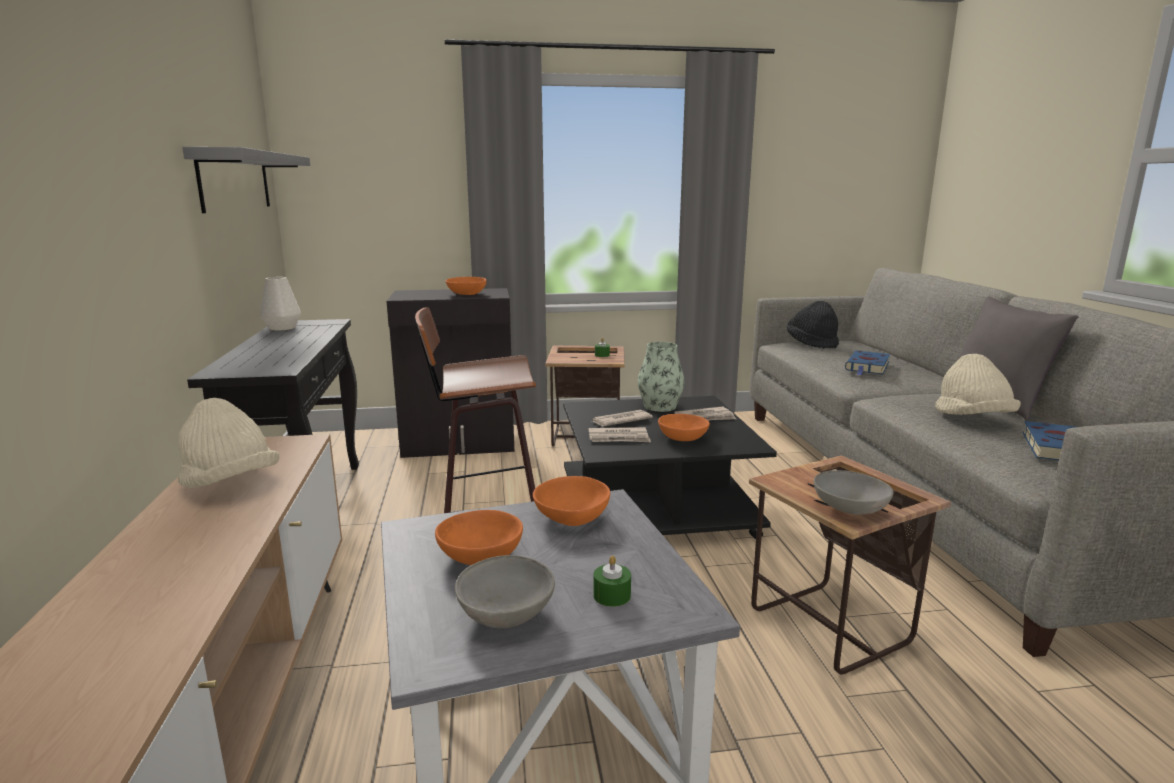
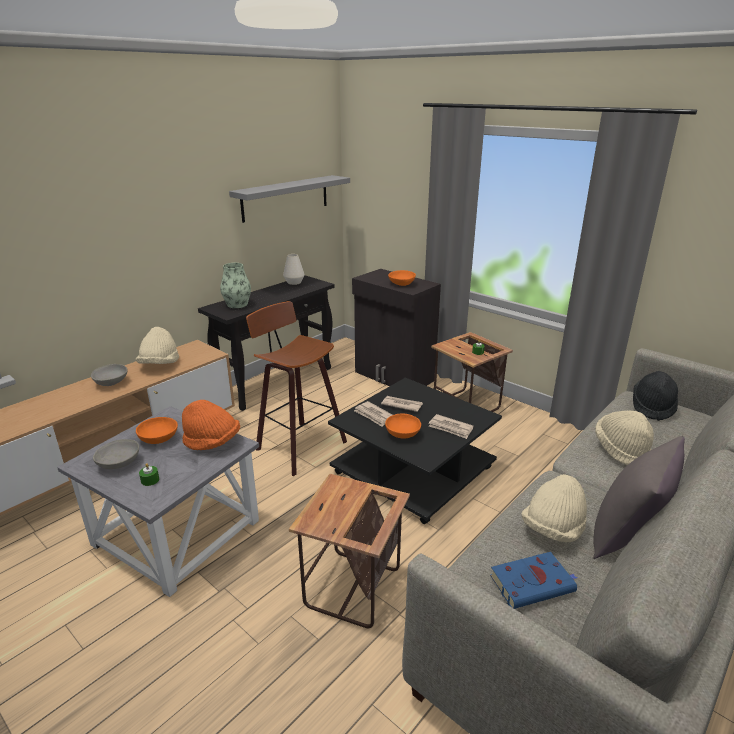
camera: 50 degrees right, 10 degrees up
(571, 518) = (212, 442): orange bowl -> orange hat
(660, 406) = (446, 406): vase -> vase (237, 304)
(849, 508) = (321, 518): grey bowl -> grey bowl (112, 382)
(867, 367) = (621, 449): blue book -> beige hat

